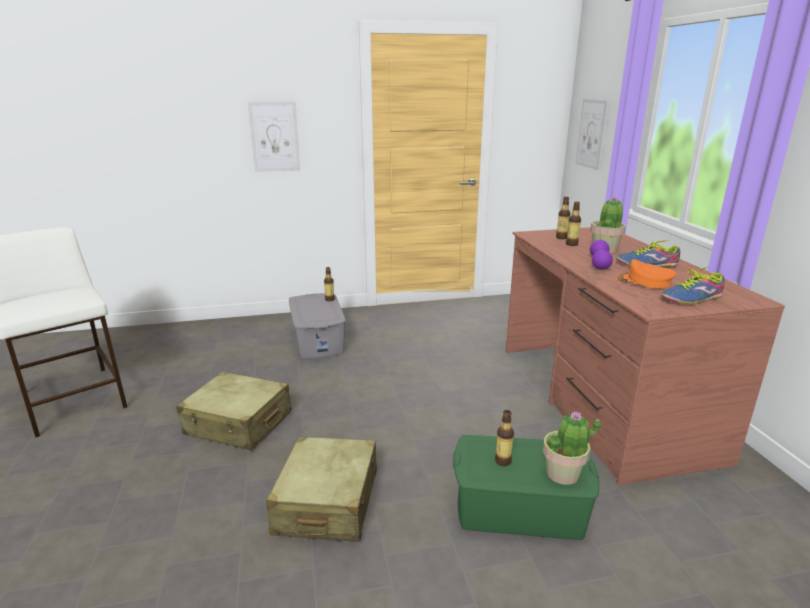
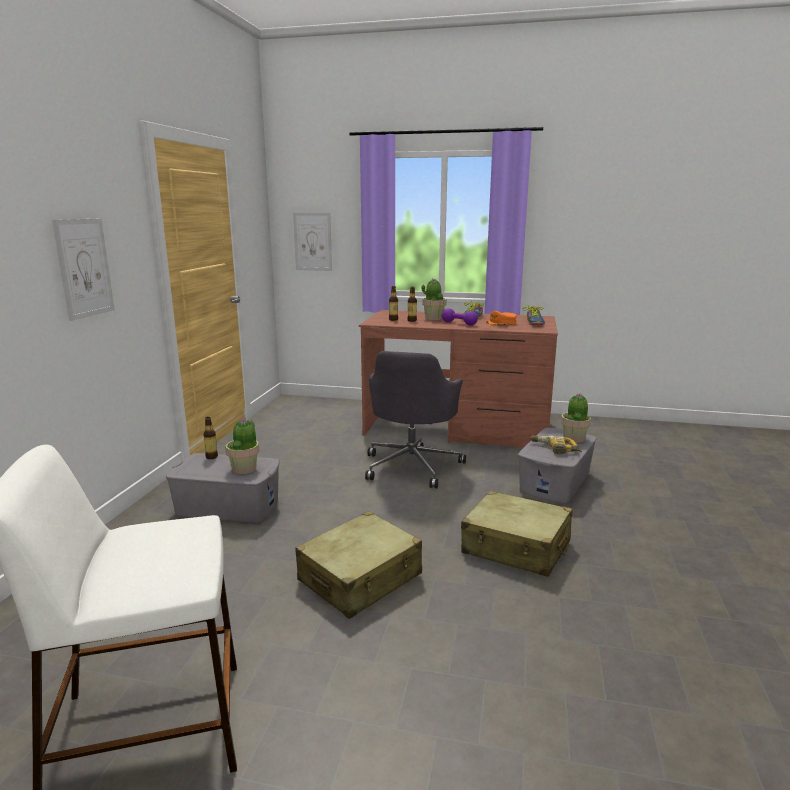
camera: 65 degrees left, 5 degrees down
(317, 315) = (244, 469): none -> potted plant
(463, 396) = (412, 465): none -> grey office chair
(503, 461) = (554, 449): bottle -> power drill
(519, 509) = (556, 482): green storage box -> grey storage box

